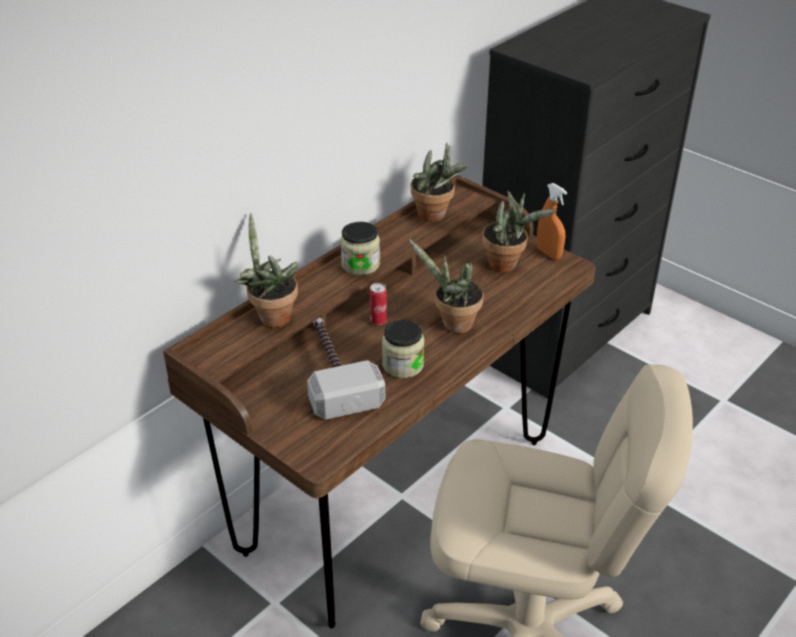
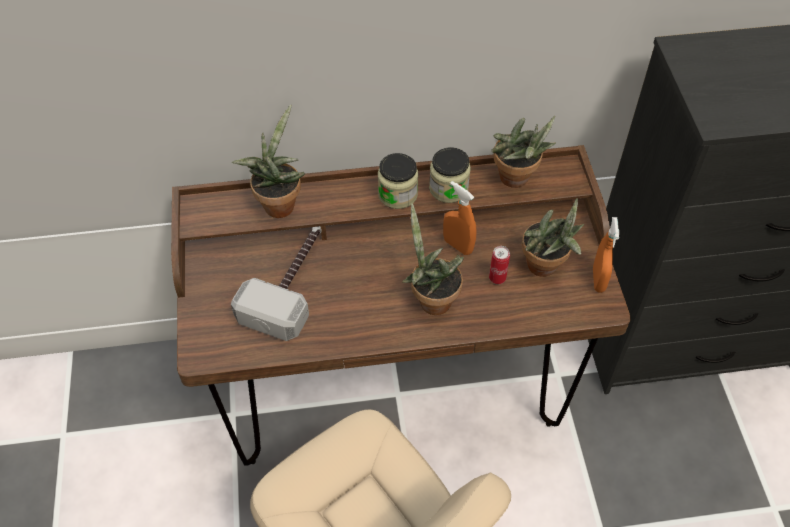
camera: 40 degrees right, 15 degrees up
(378, 321) = (375, 256): can -> can (497, 278)
(403, 365) = (349, 312): jar -> jar (448, 188)
(431, 283) = (458, 246): none -> orange spray bottle

